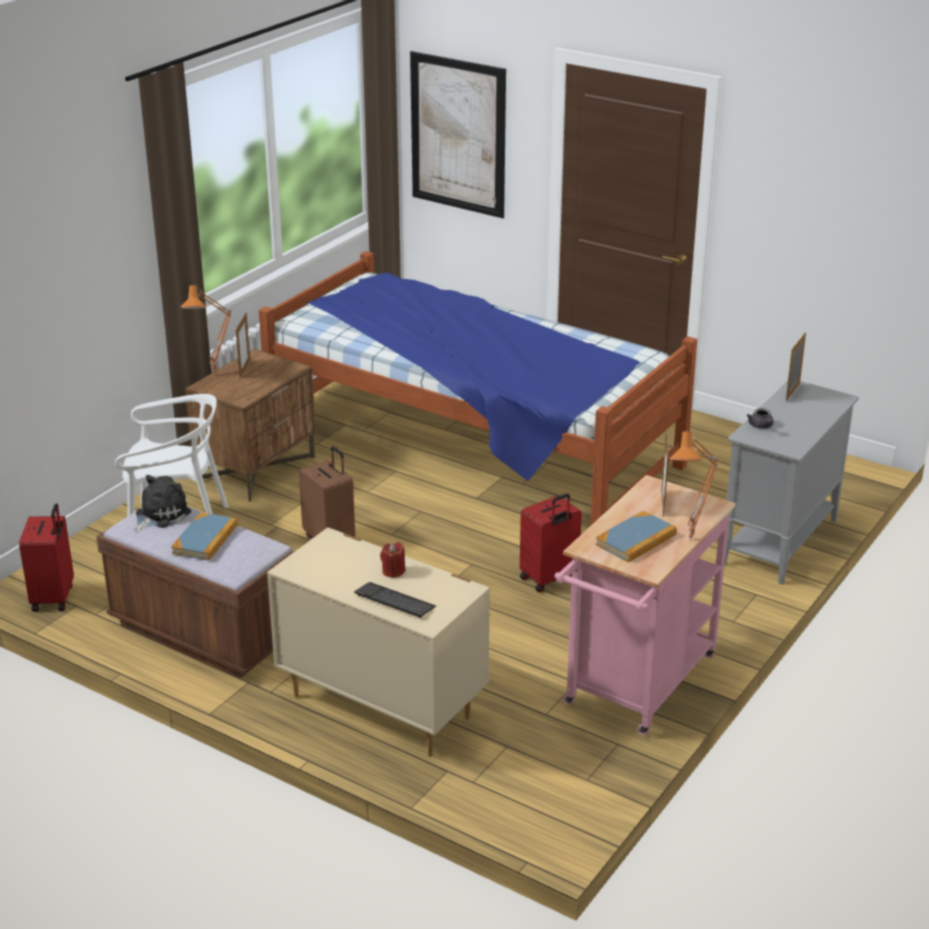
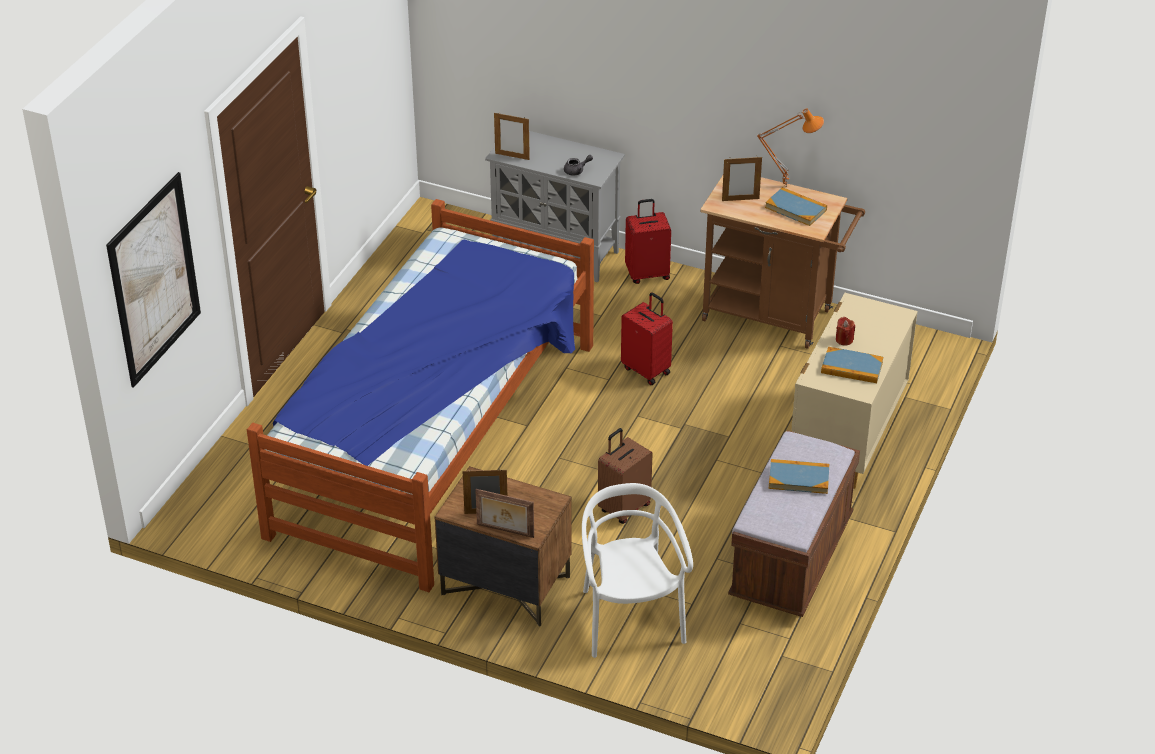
camera: 100 degrees left, 10 degrees up
(54, 598) = (775, 675): red suitcase -> red suitcase (647, 274)
(160, 515) = (769, 517): plush toy -> none
(215, 375) = (505, 531): orange table lamp -> picture frame
(338, 568) = (851, 368): none -> book
(394, 601) = (882, 334): keyboard -> none
(636, 687) = (775, 317): pink cart -> brown cart

